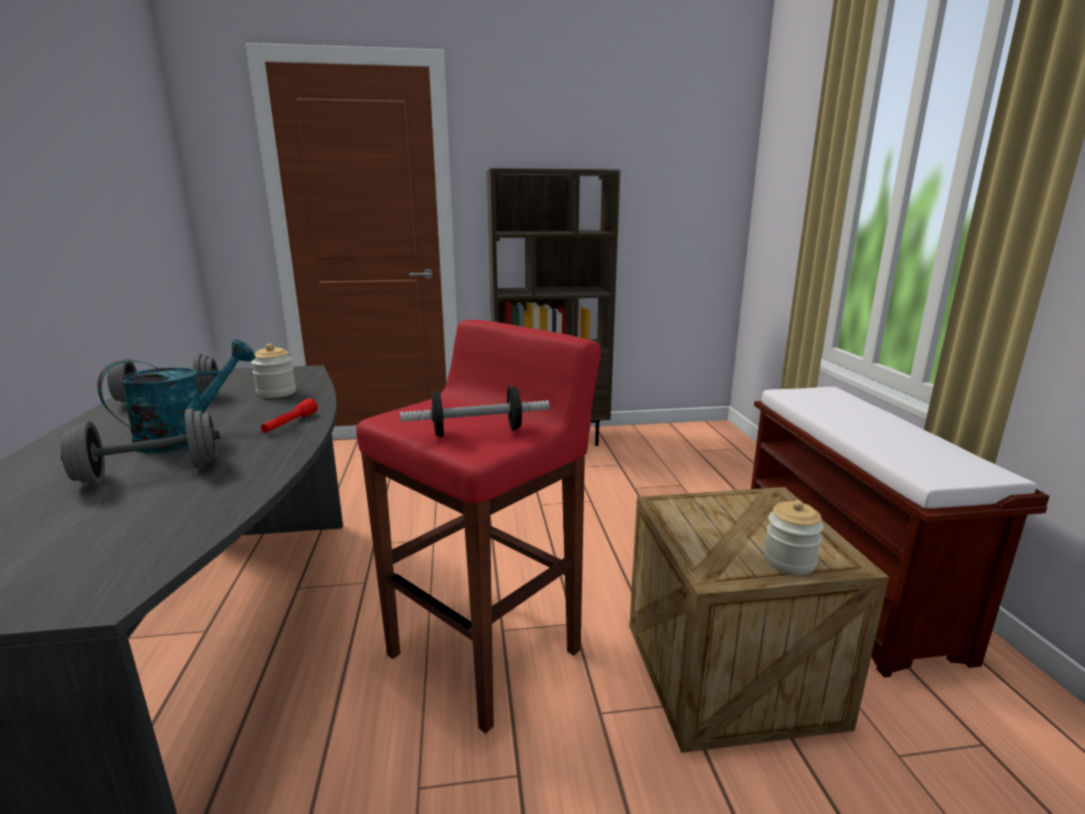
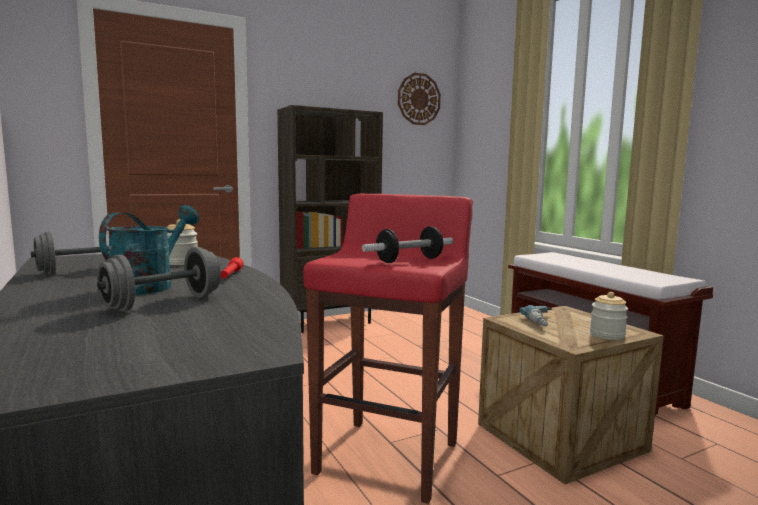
camera: 20 degrees left, 10 degrees down
(693, 141) = (419, 99): none -> wall clock
(715, 519) = (544, 322): none -> power drill

